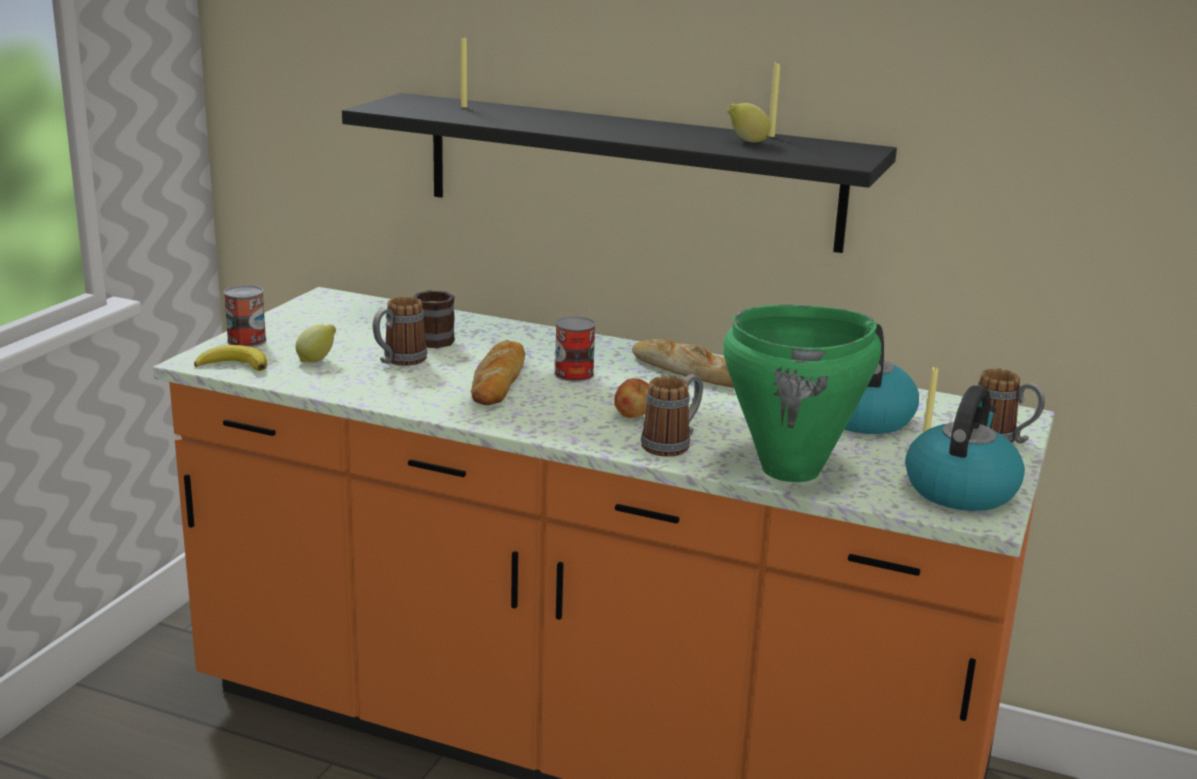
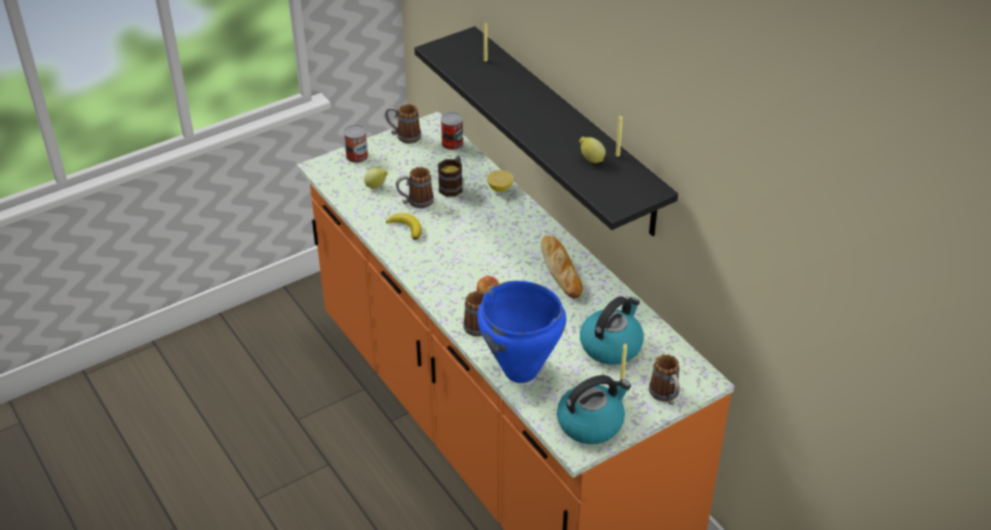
camera: 35 degrees right, 20 degrees up
(234, 364) = (334, 176): banana -> banana (406, 227)
(297, 313) = (403, 136): none -> mug
(499, 380) = (450, 238): bread -> none
(503, 327) = (500, 188): none -> lemon
(574, 374) = (494, 247): can -> can (452, 143)
(792, 470) = (521, 371): green cooking pot -> blue cooking pot

